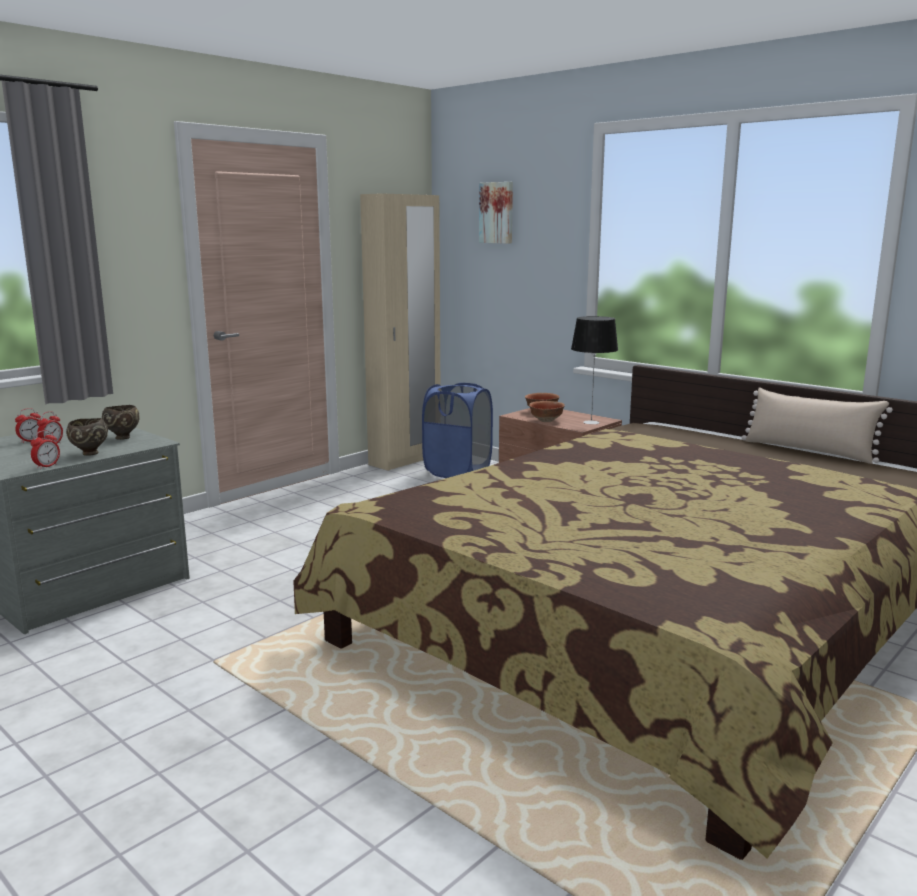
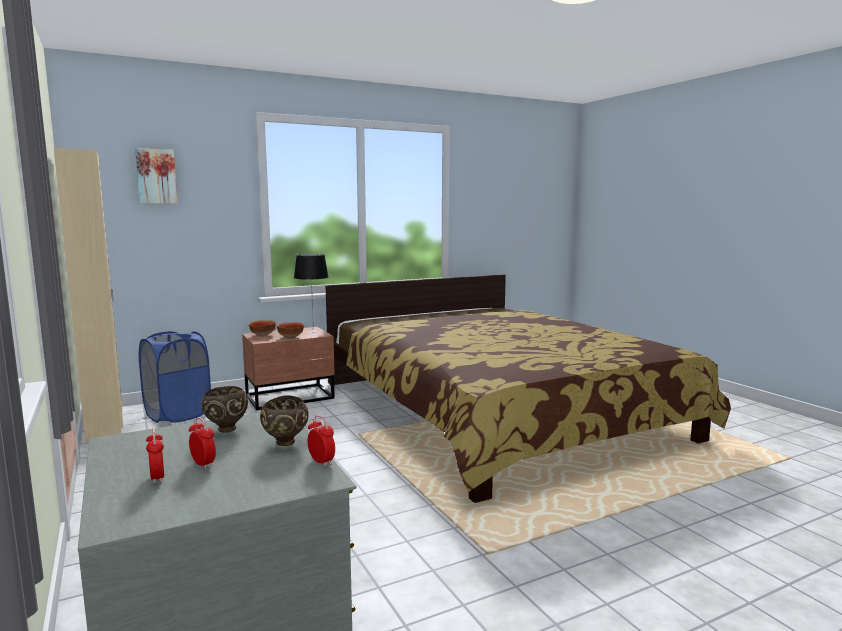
camera: 70 degrees left, 5 degrees down
(809, 451) = (447, 311): beige pillow -> none

